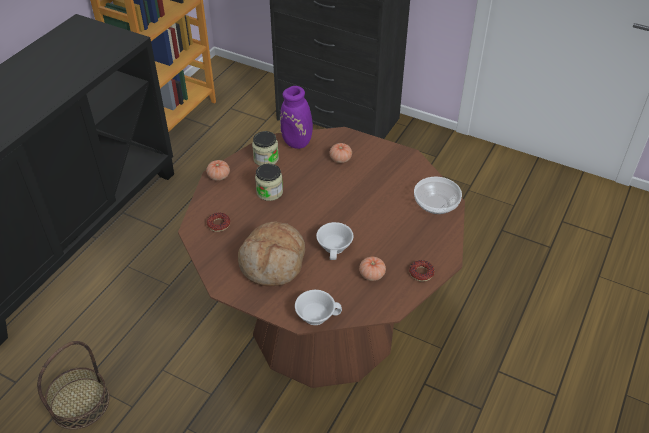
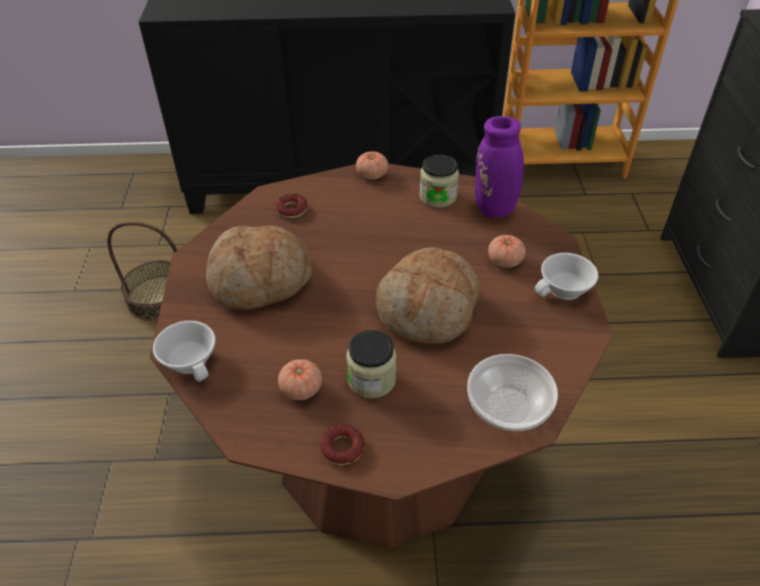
camera: 60 degrees right, 0 degrees up
(269, 192) = (381, 225): jar -> jar (371, 380)
(336, 247) = (328, 328): white cup -> white cup (565, 290)
(352, 203) = (428, 309): none -> bread

